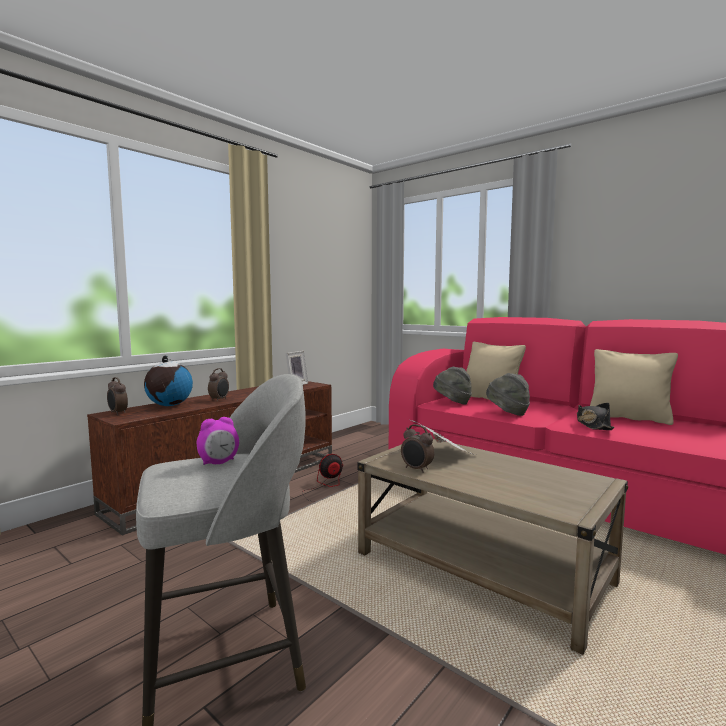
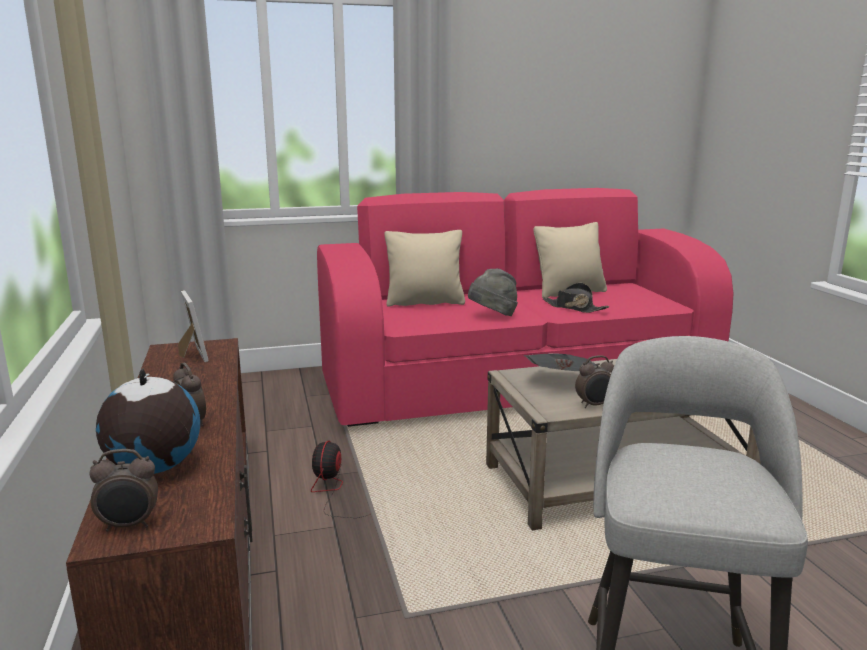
camera: 55 degrees left, 10 degrees up
(219, 463) = (675, 469): alarm clock -> none
(452, 403) = (414, 319): grey hat -> none

